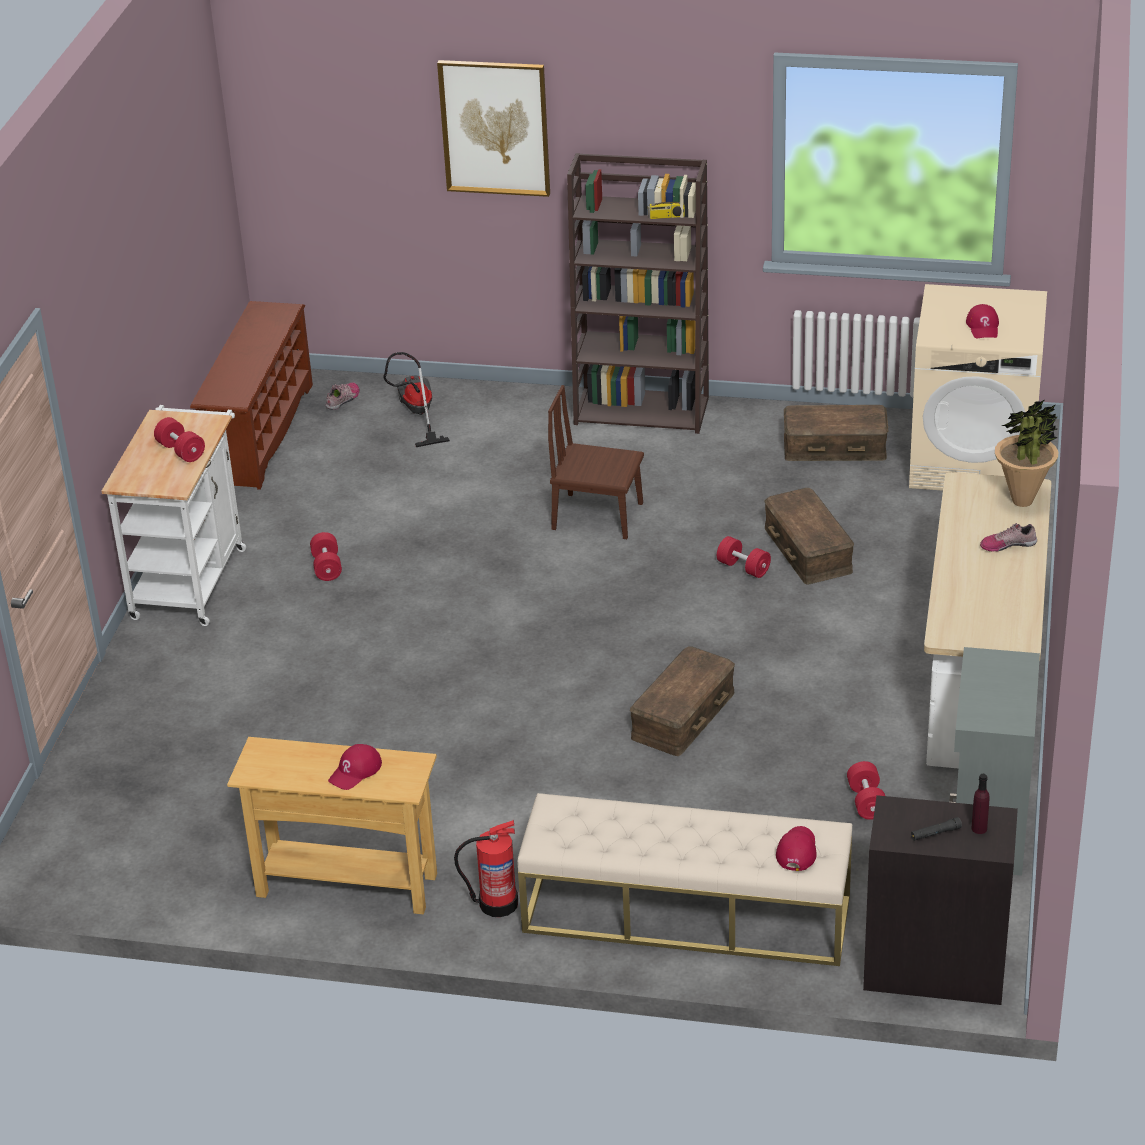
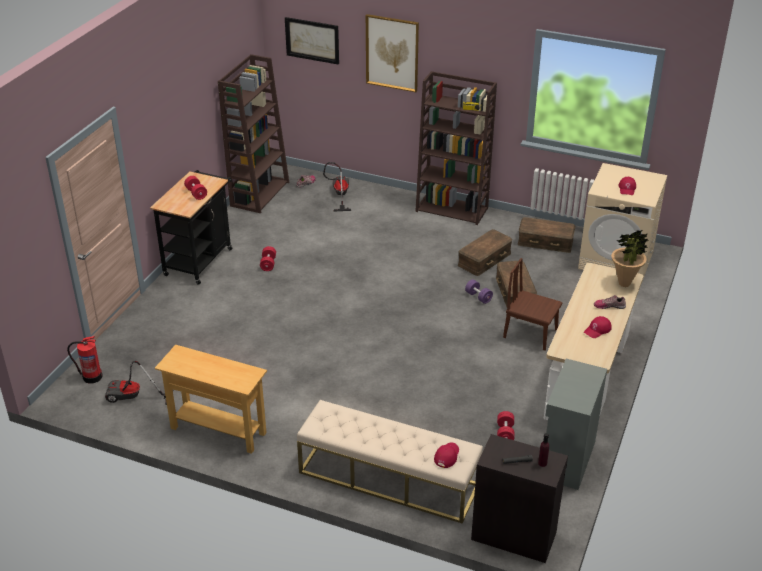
camera: 10 degrees right, 0 degrees up
(162, 855) = (133, 398): none -> vacuum cleaner
(191, 578) = (200, 259): white cart -> black cart
(259, 433) = (259, 193): brown shoe rack -> brown bookcase
(330, 121) = (312, 40): none -> picture
(355, 771) = (222, 372): red cap -> red cap (597, 330)
(497, 903) = (291, 454): fire extinguisher -> fire extinguisher (91, 376)
(597, 516) = (412, 259): brown chair -> brown chair (530, 333)
(682, 714) = (421, 369): brown storage box -> brown storage box (484, 259)
(743, 568) = (478, 297): red dumbbell -> purple dumbbell

